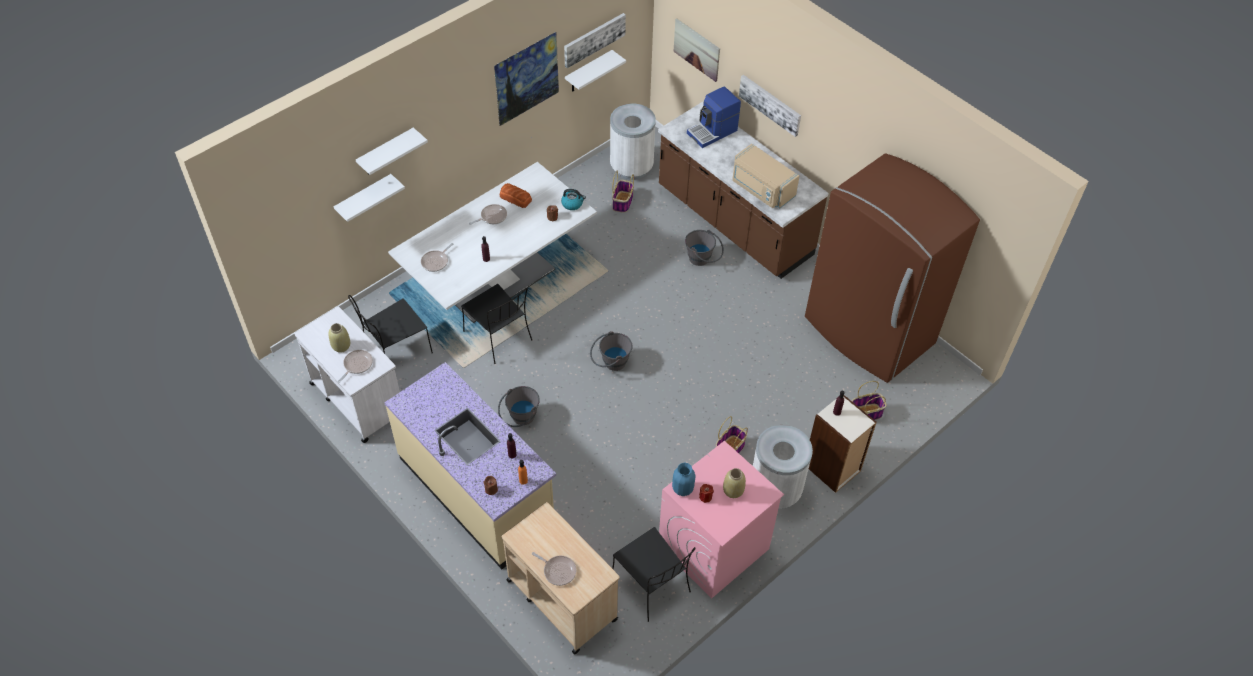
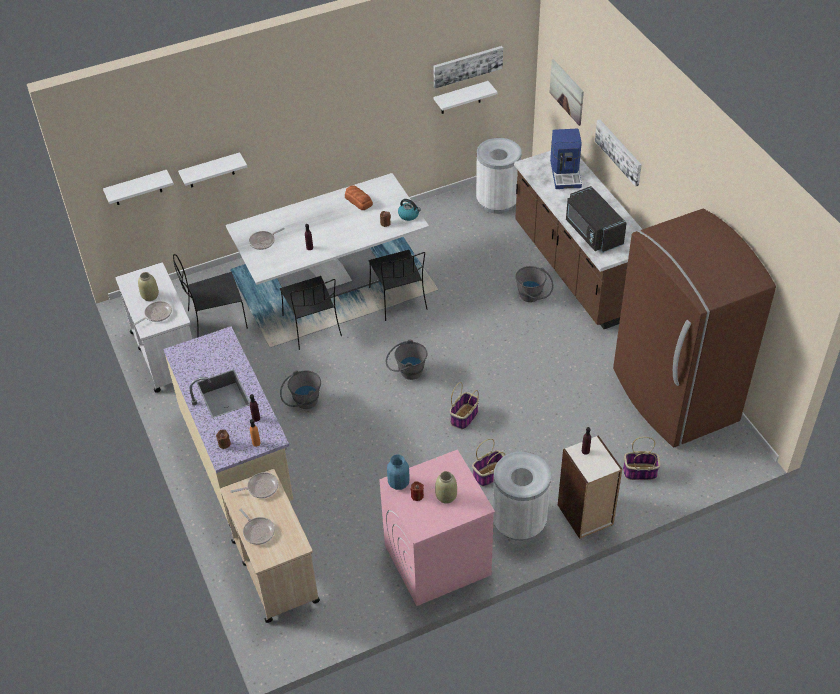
camera: 20 degrees right, 5 degrees down
(386, 152) = (235, 130): white shelf -> white shelf (137, 188)
(492, 217) = (330, 213): frying pan -> frying pan (260, 487)
(528, 94) = (392, 106): picture -> none
(622, 202) = (476, 231): basket -> basket (464, 417)
(652, 586) = (364, 580): black chair -> black chair (399, 300)
(713, 132) = (566, 173): coffee machine -> coffee machine turned 75 degrees counterclockwise
(761, 189) = (592, 232): beige microwave -> black microwave

